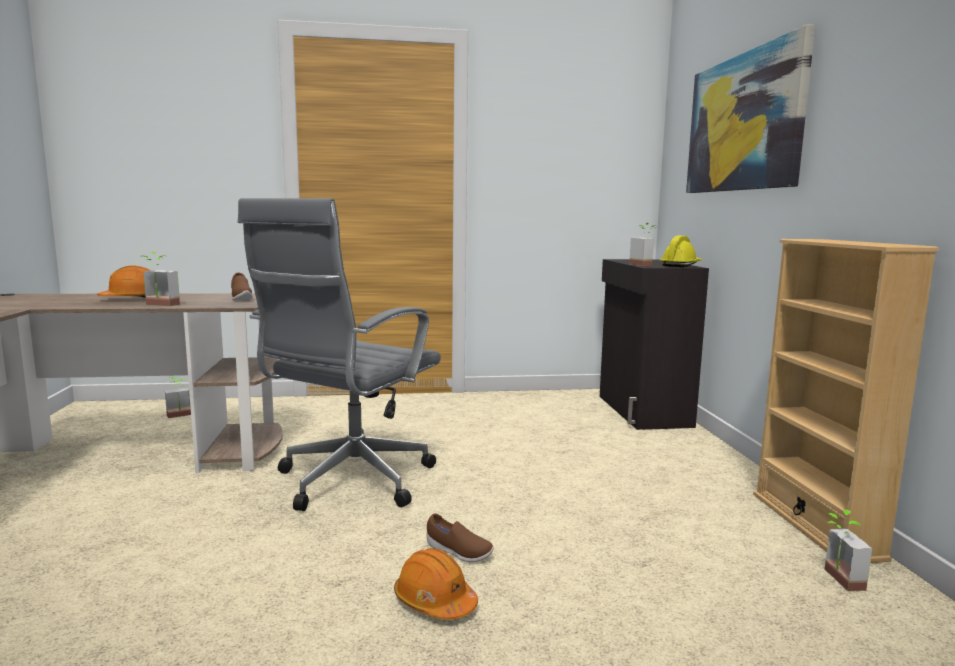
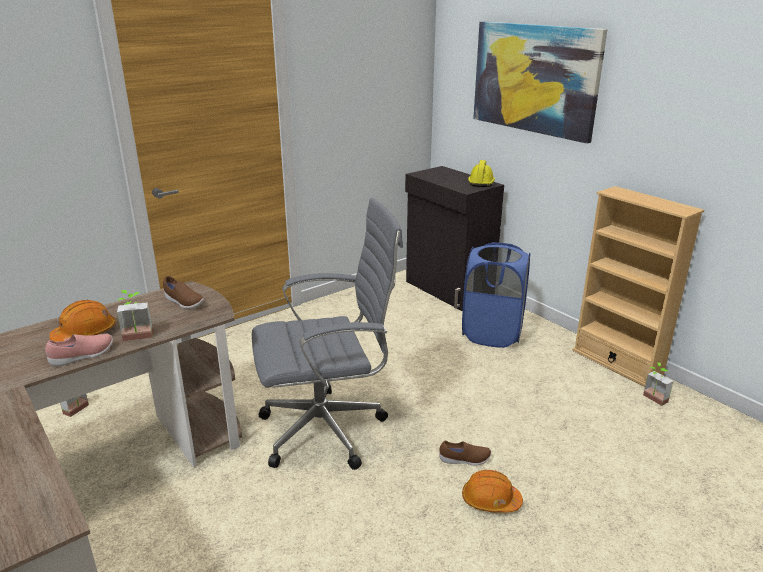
camera: 30 degrees left, 15 degrees up
(100, 305) = (83, 356): none -> pink shoe
(350, 482) = (328, 430): grey office chair -> grey office chair turned 105 degrees counterclockwise
(644, 264) = (456, 185): potted plant -> none
(652, 455) = (492, 333): none -> blue laundry basket

